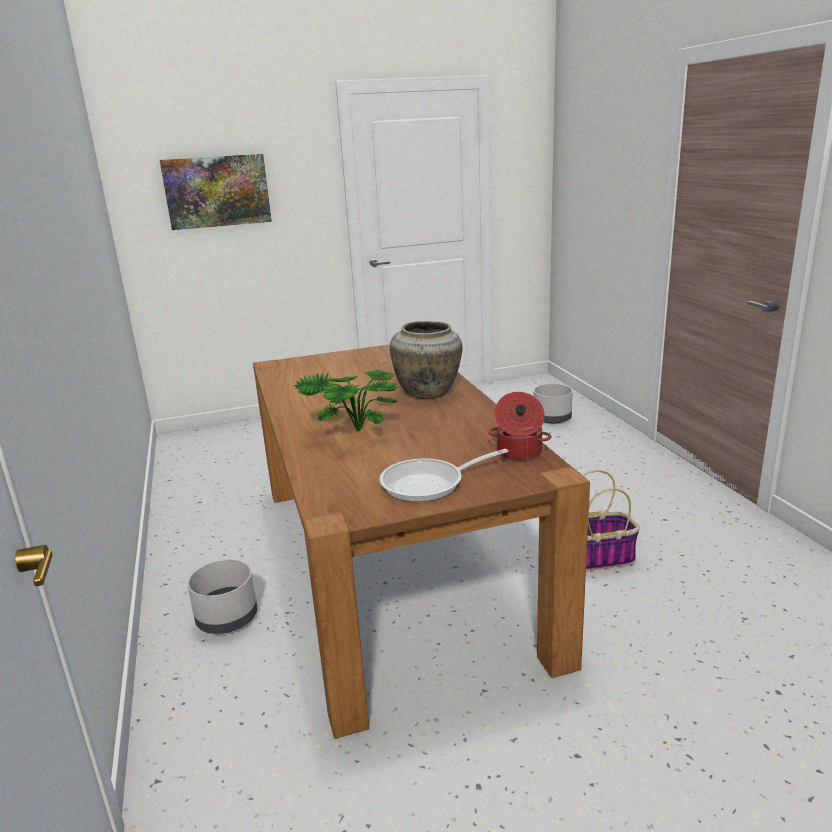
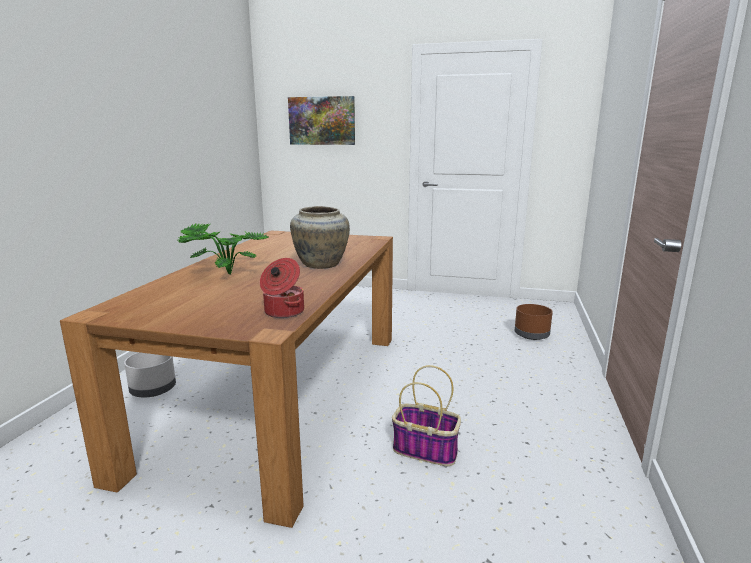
camera: 30 degrees right, 5 degrees down
(429, 484) = (187, 313): frying pan -> none
(552, 419) = (532, 335): grey planter -> brown planter

